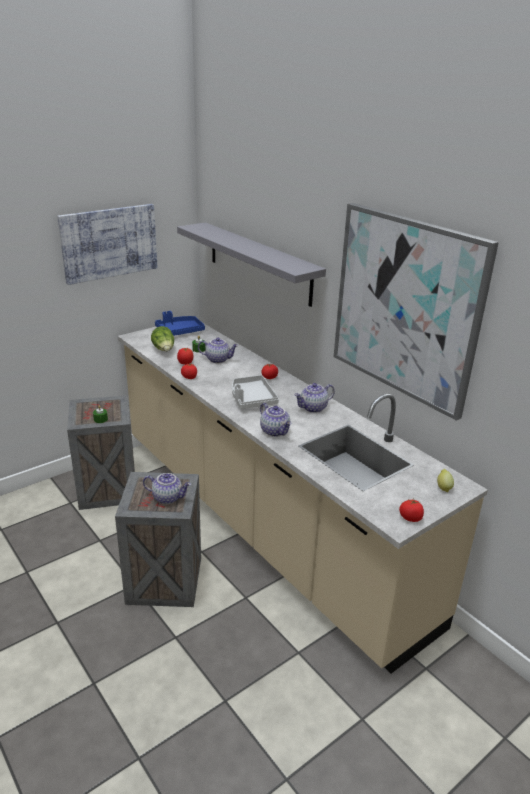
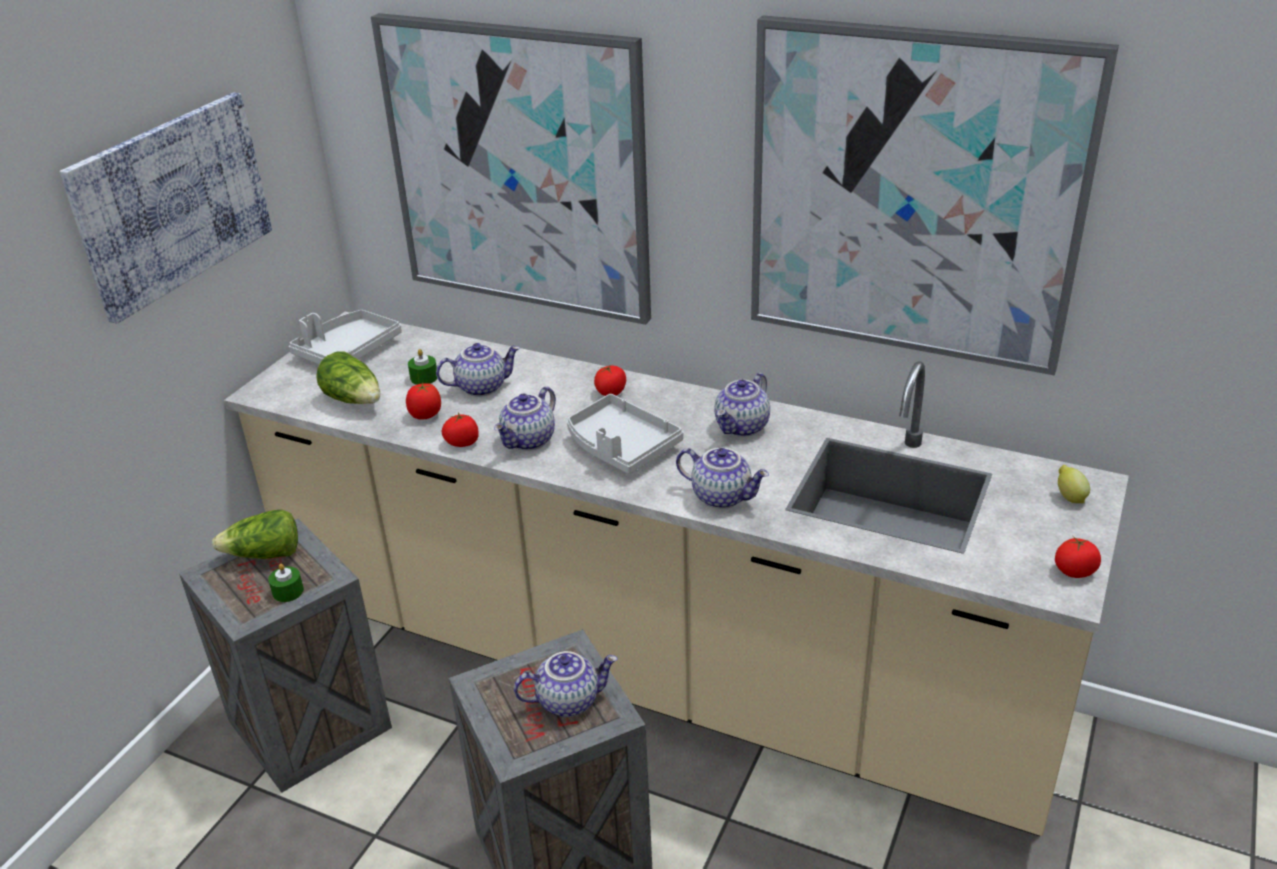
camera: 25 degrees left, 5 degrees up
(104, 404) = (264, 555): none -> lettuce
(179, 331) = (347, 351): blue tray -> grey tray
(216, 385) = (529, 441): none -> teapot
(258, 262) = (518, 169): grey shelf -> picture

